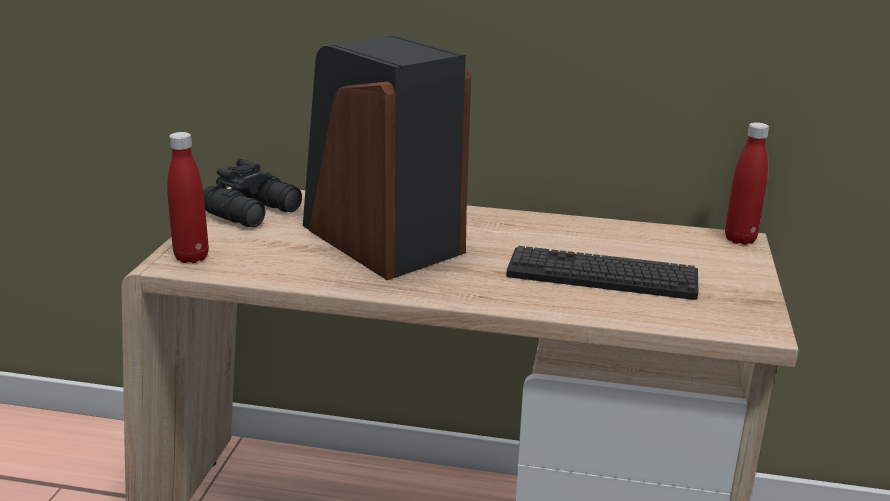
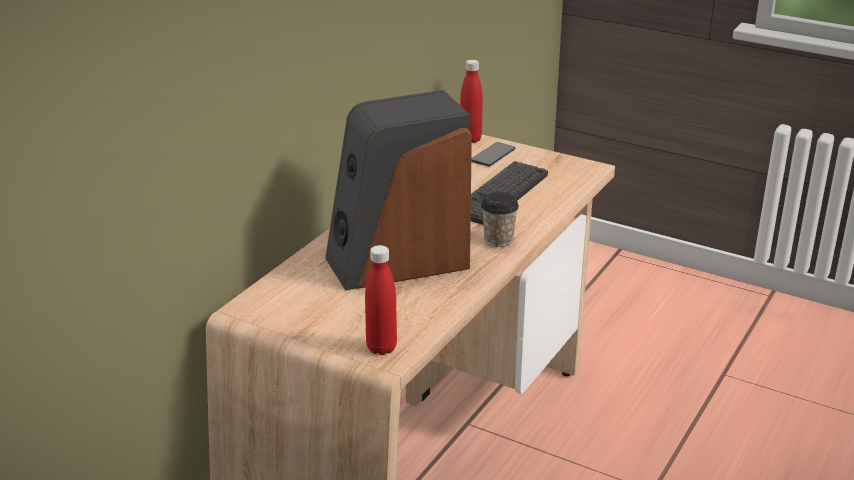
camera: 70 degrees left, 5 degrees up
(255, 212) = (298, 309): black binoculars -> none
(473, 288) = (498, 240): none -> cup
(711, 258) = (493, 155): none -> phone

